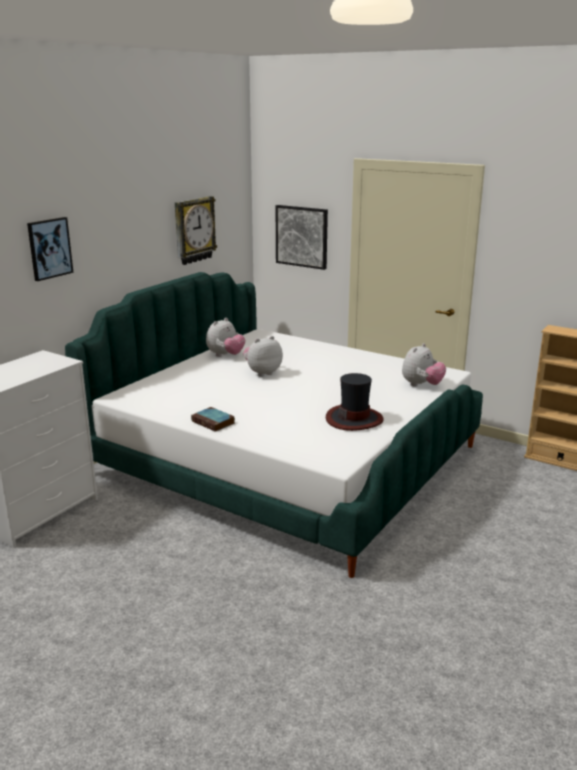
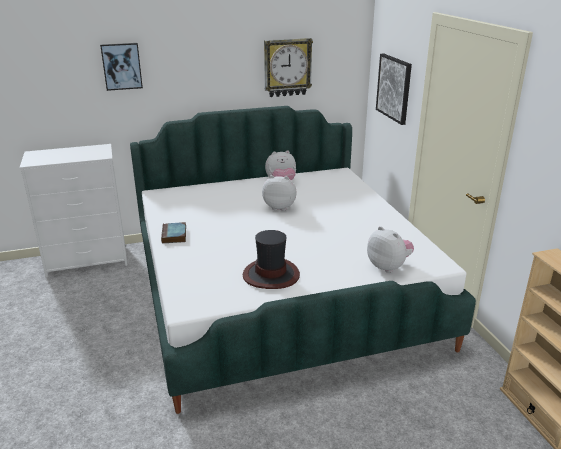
camera: 40 degrees right, 5 degrees up
(421, 385) = (388, 267): plush toy -> plush toy turned 120 degrees counterclockwise

